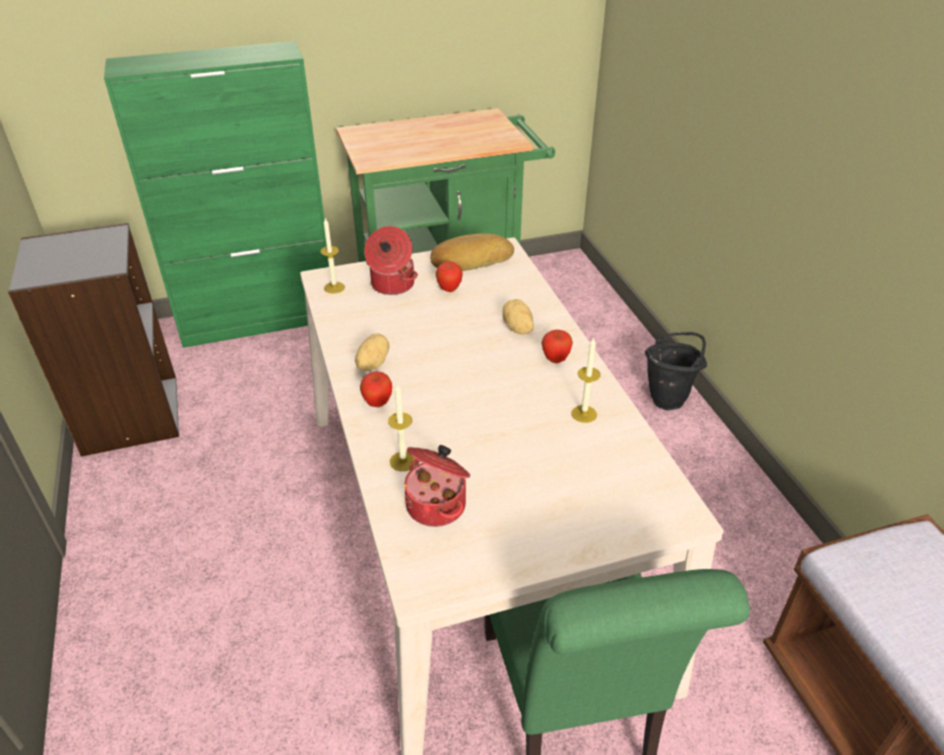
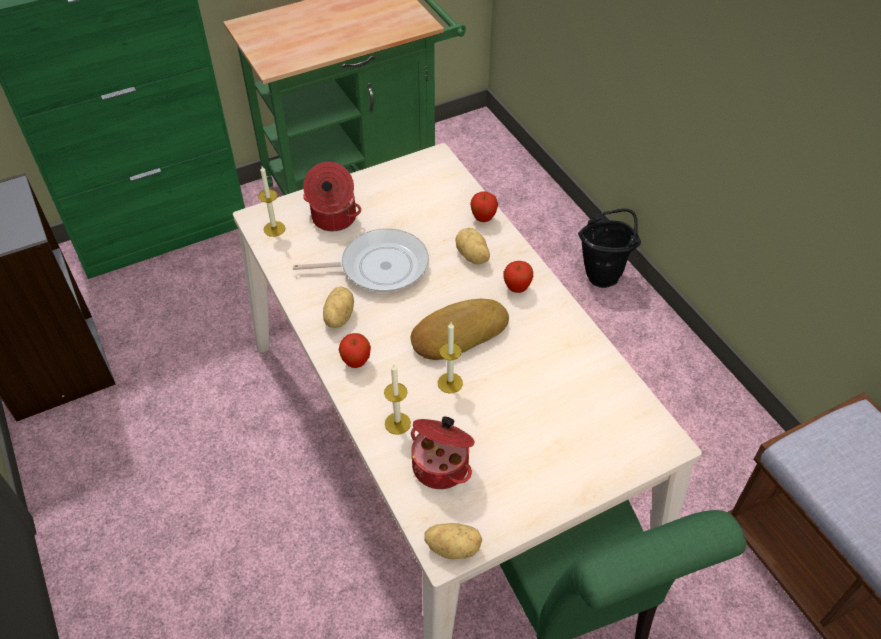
camera: 10 degrees left, 10 degrees up
(423, 327) = (379, 266): none -> frying pan
(429, 583) = (453, 547): none -> potato
(449, 289) = (393, 217): apple -> apple (483, 218)
(470, 259) = (406, 176): bread -> bread (457, 333)
(584, 414) = (556, 346): candle -> candle (450, 383)

